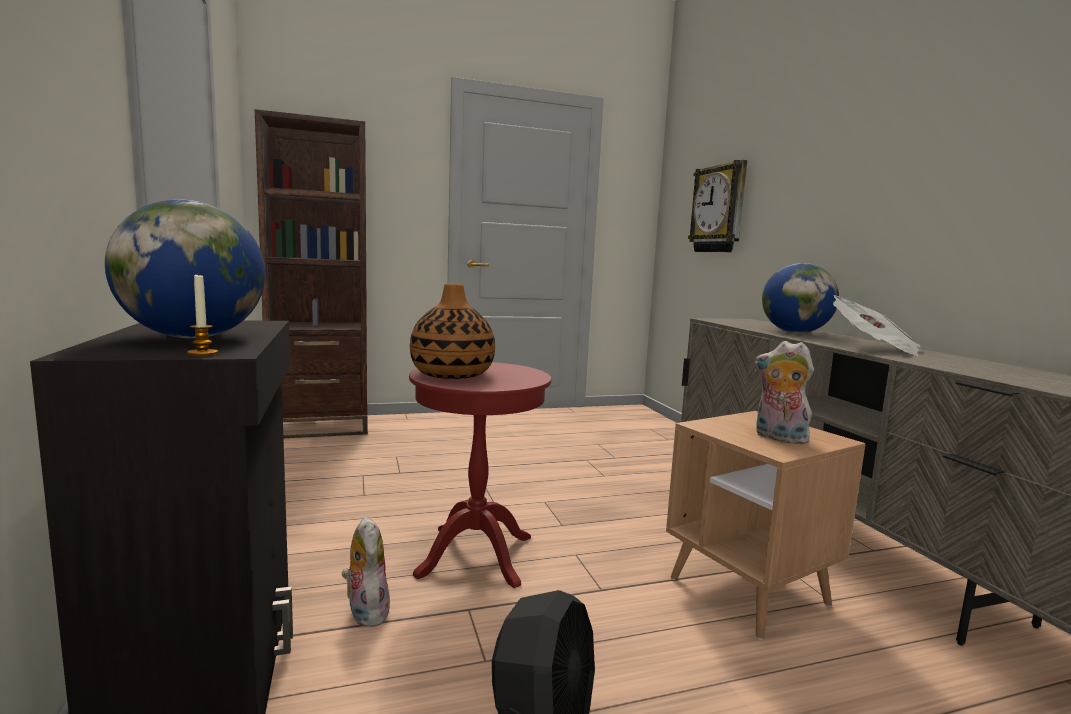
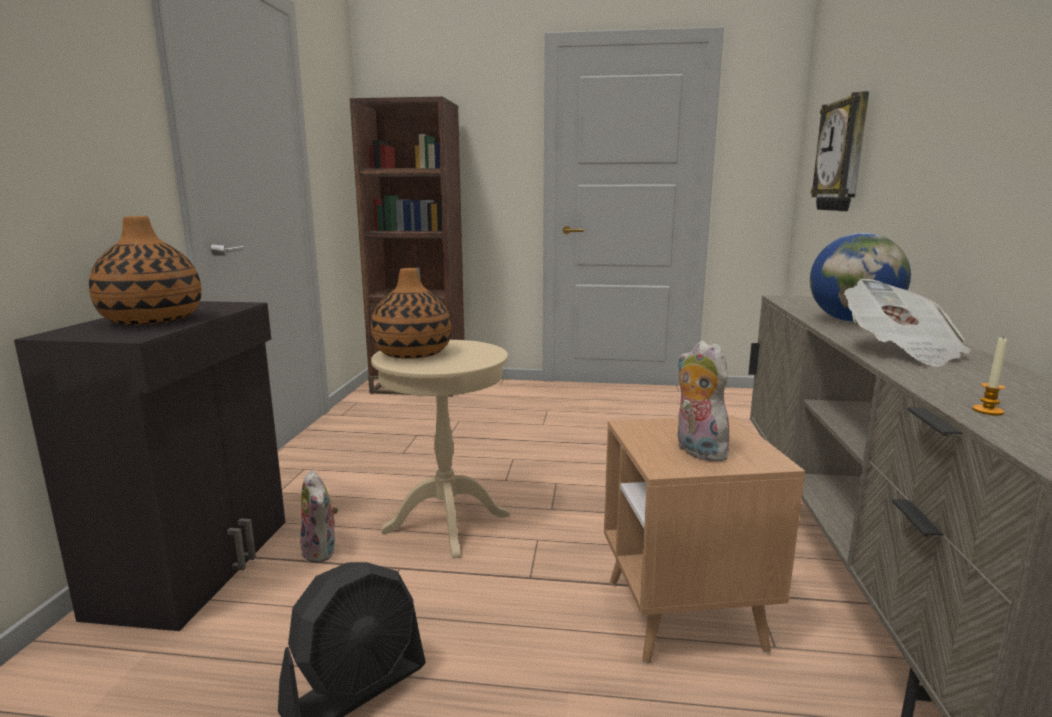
camera: 25 degrees right, 5 degrees up
(193, 337) = (153, 320): globe -> vase
(202, 353) = (117, 337): candle -> candle (987, 411)
(365, 611) = (322, 551): plush toy -> plush toy turned 150 degrees clockwise
(476, 555) = (446, 523): red side table -> beige side table

